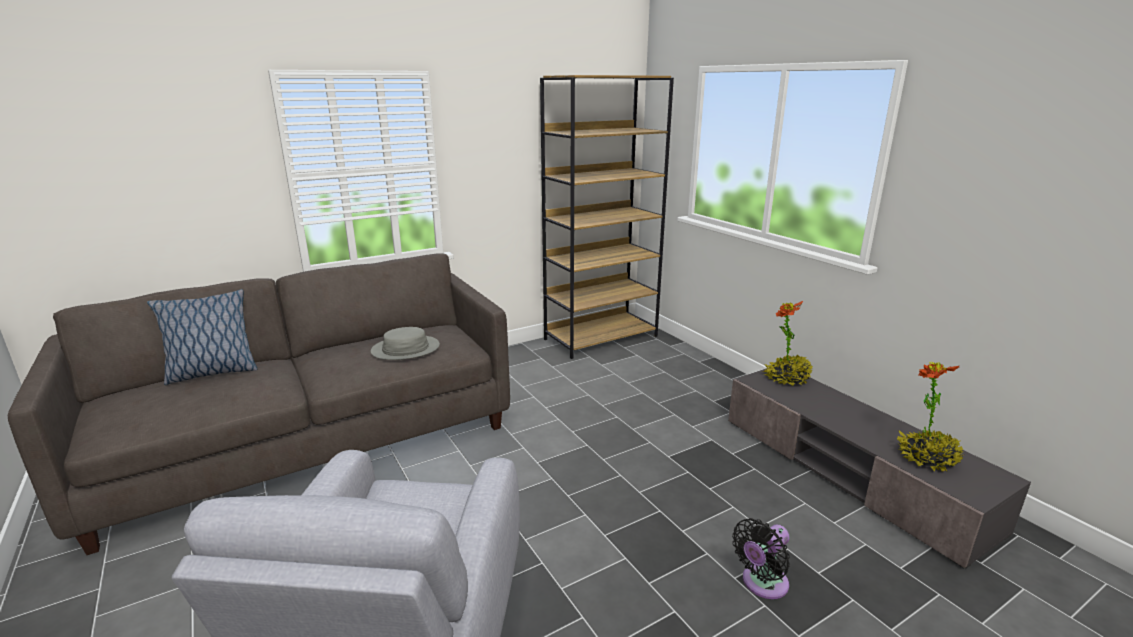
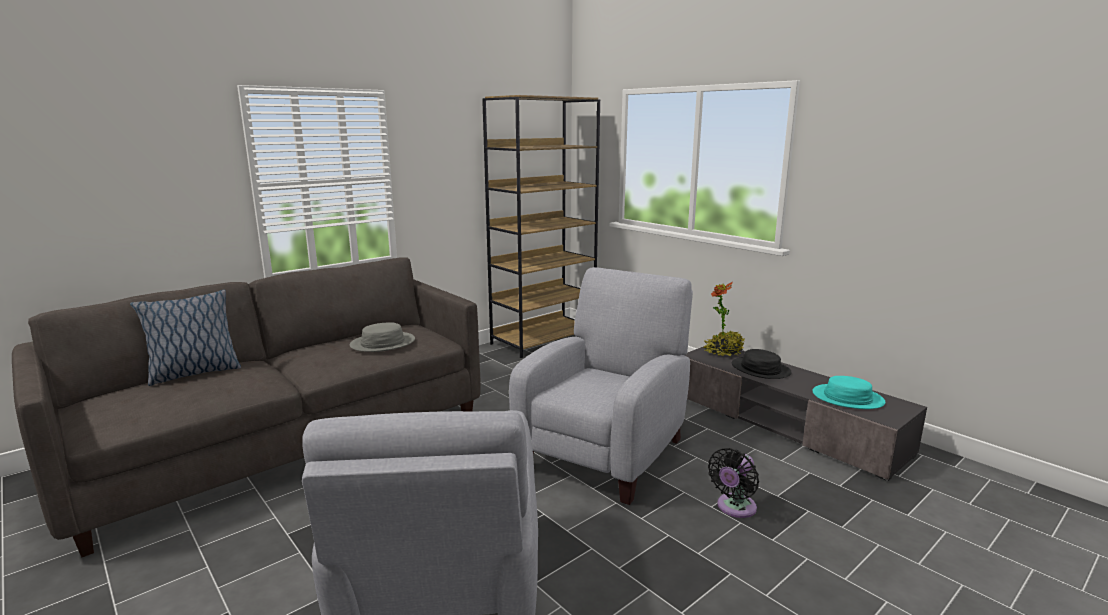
camera: 10 degrees left, 5 degrees down
(632, 487) = (607, 451): none -> grey armchair
(825, 406) = (760, 369): none -> black hat
(926, 458) = (847, 398): potted plant -> turquoise hat

